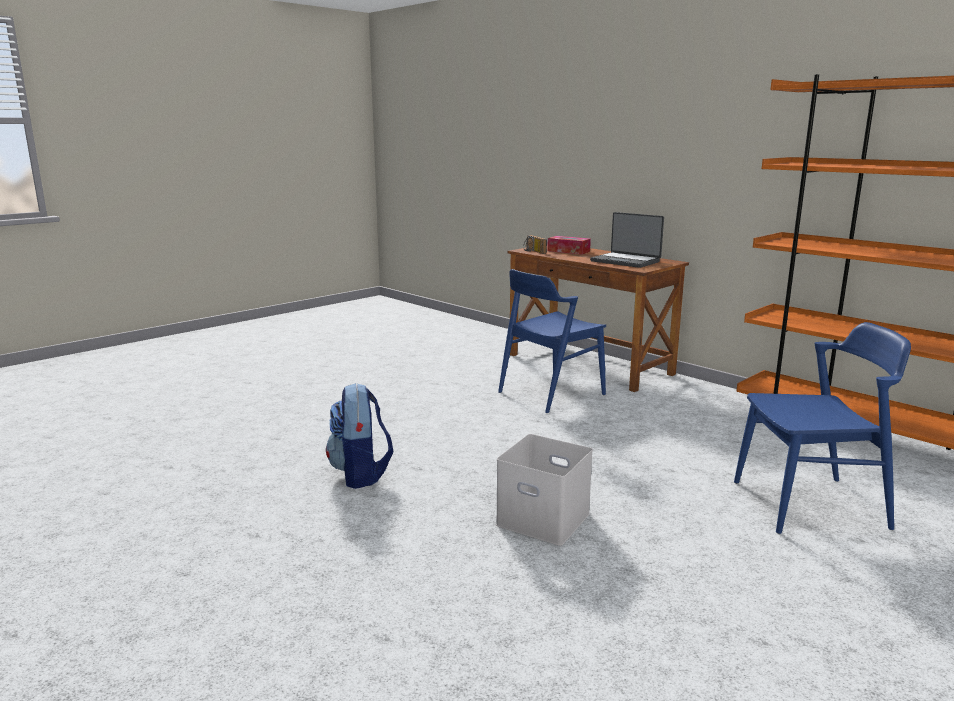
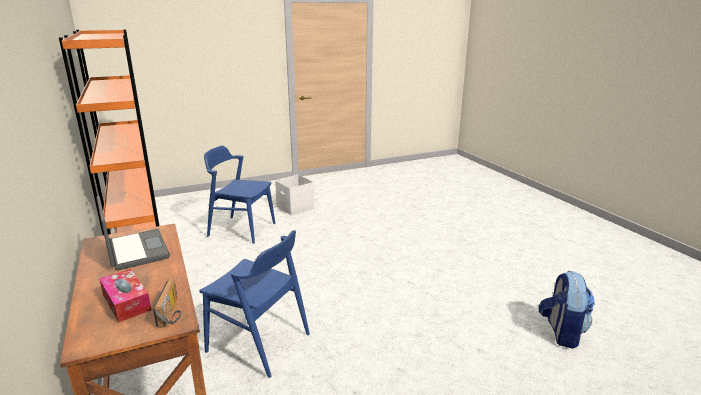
camera: 160 degrees left, 5 degrees up
(361, 474) = (445, 284): backpack -> backpack (561, 332)
(545, 519) = (360, 243): white storage box -> white storage box (294, 207)
(550, 393) = (259, 343): blue chair -> blue chair turned 45 degrees clockwise

